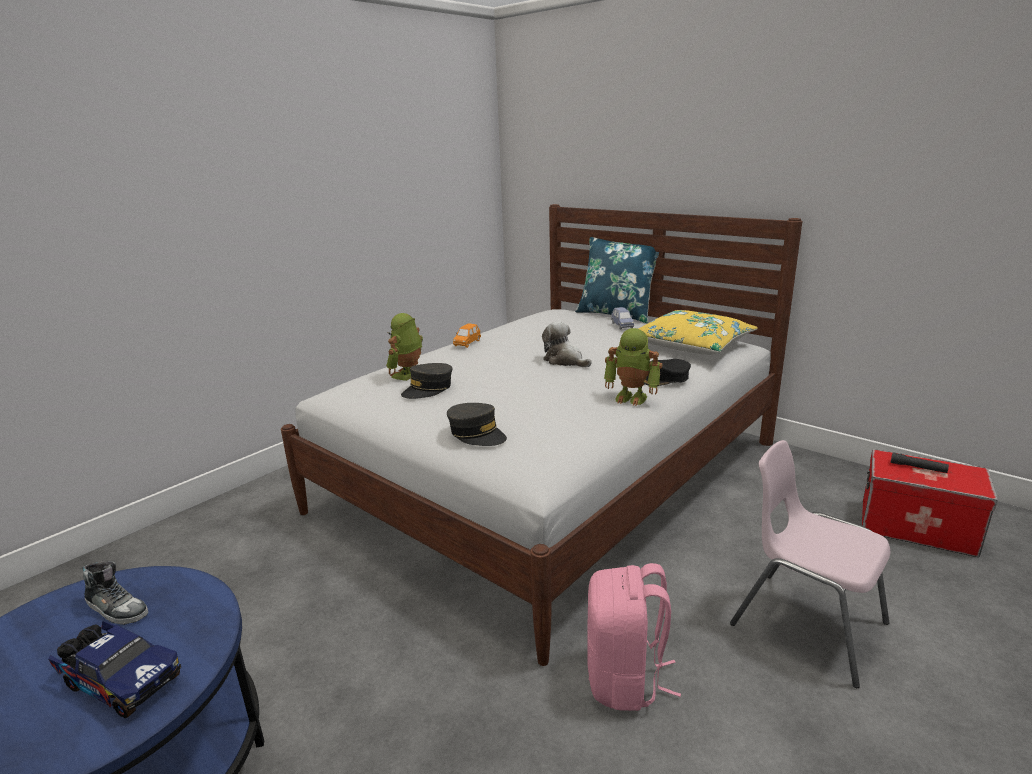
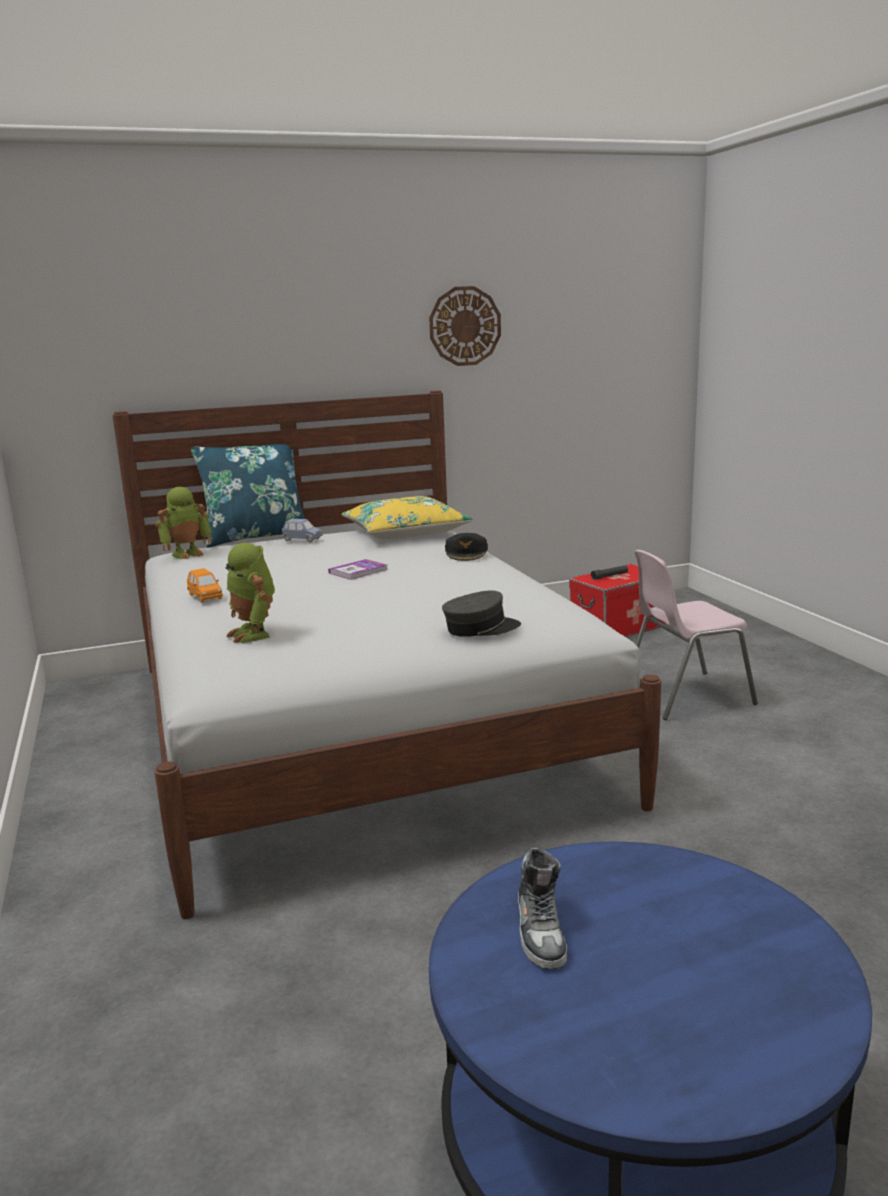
camera: 60 degrees left, 5 degrees down
(117, 608) = (541, 931): shoe -> shoe turned 120 degrees clockwise
(120, 680) = (699, 923): toy truck -> none
(428, 389) = (322, 630): grey cap -> none
(565, 361) = (358, 571): plush toy -> book
(625, 679) = (693, 778): pink backpack -> none
(632, 397) = (490, 568): toy robot -> toy robot (187, 554)
(849, 153) = (465, 326): none -> wall clock

